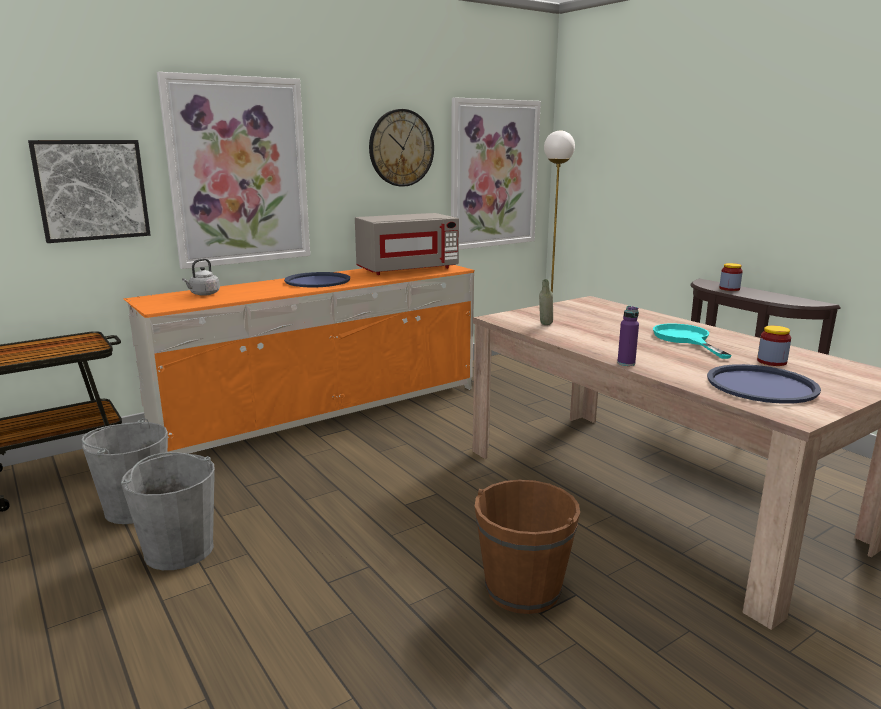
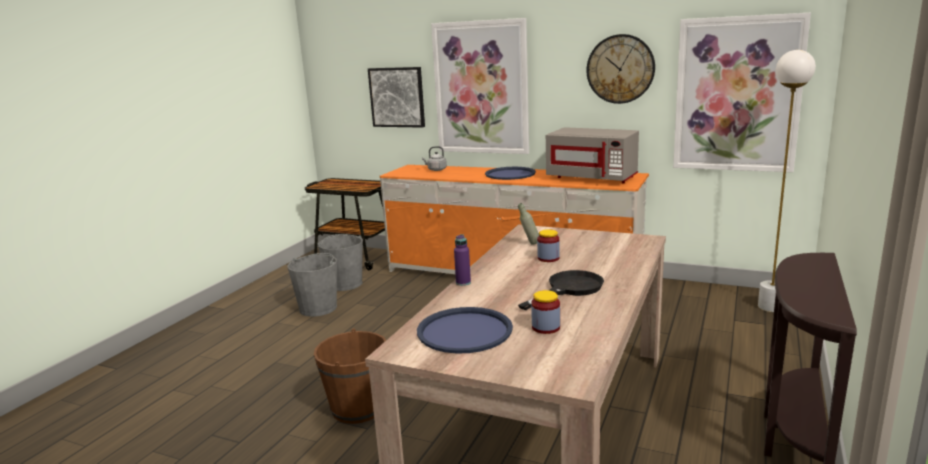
camera: 60 degrees right, 0 degrees up
(685, 339) = (568, 289): turquoise frying pan -> black frying pan
(729, 289) = (806, 271): jar -> jar (548, 258)

